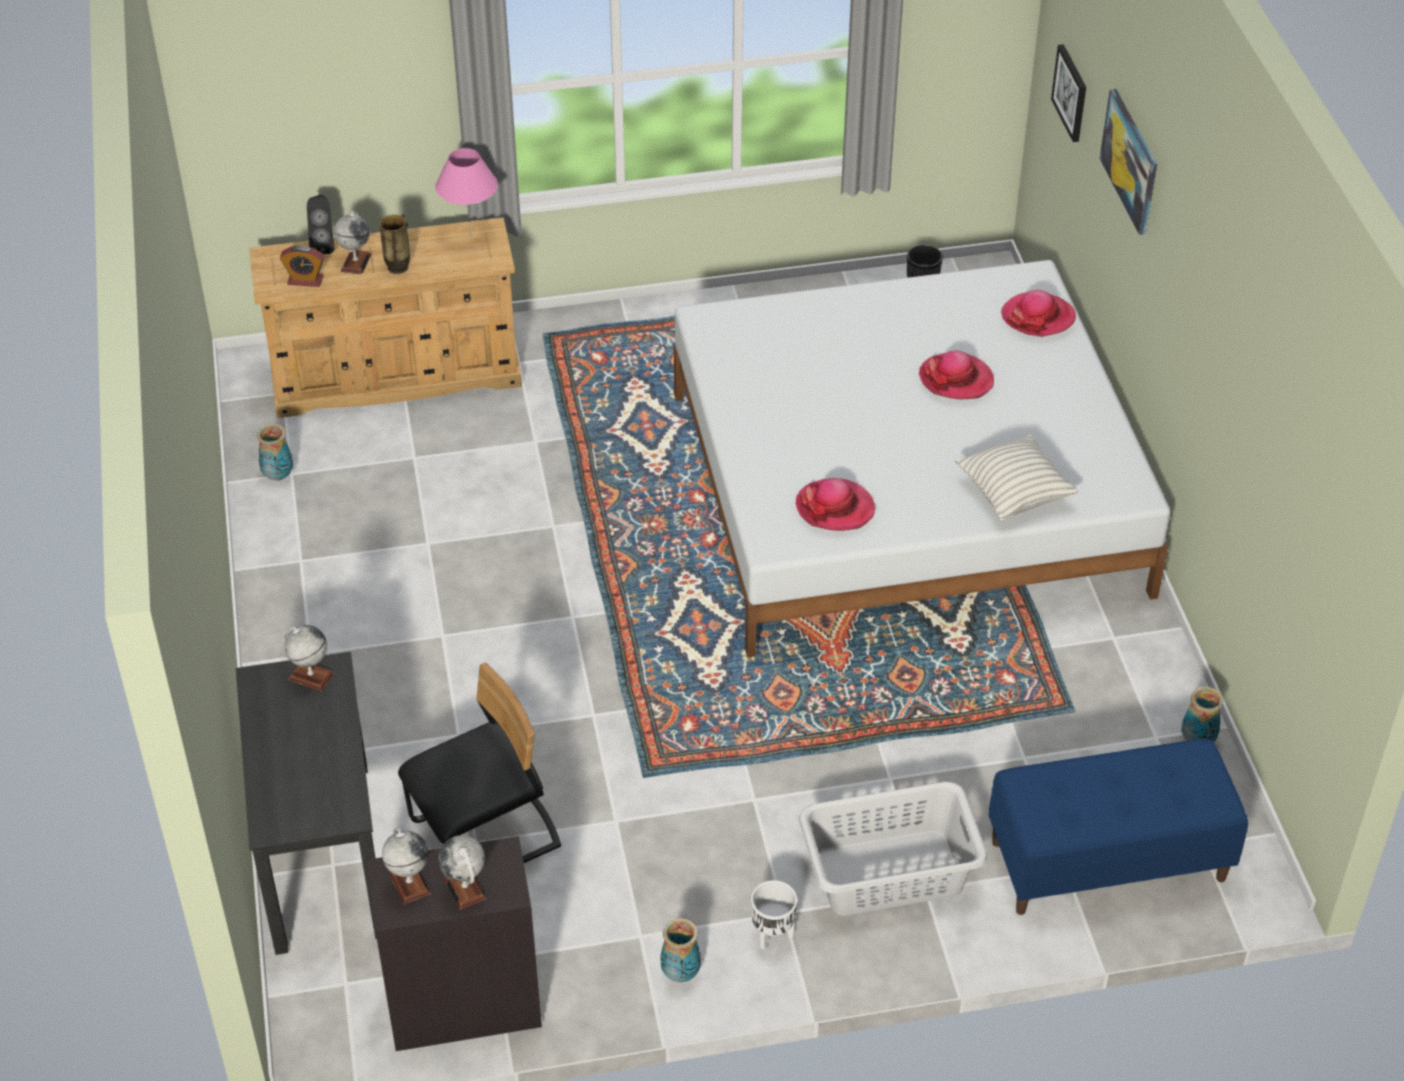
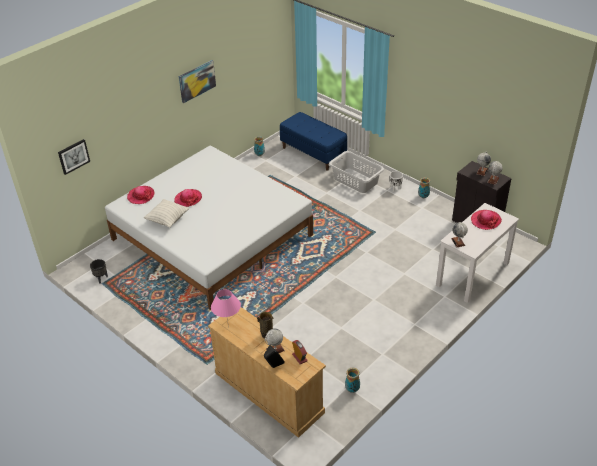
camera: 125 degrees left, 5 degrees down
(322, 855) = (472, 274): black desk -> white desk
(486, 836) = (428, 248): black chair -> none
(835, 508) = (270, 196): hat -> hat (485, 221)
(1013, 495) = (231, 169): pillow -> pillow (168, 220)
(1130, 160) = (126, 114): picture -> picture (197, 81)

